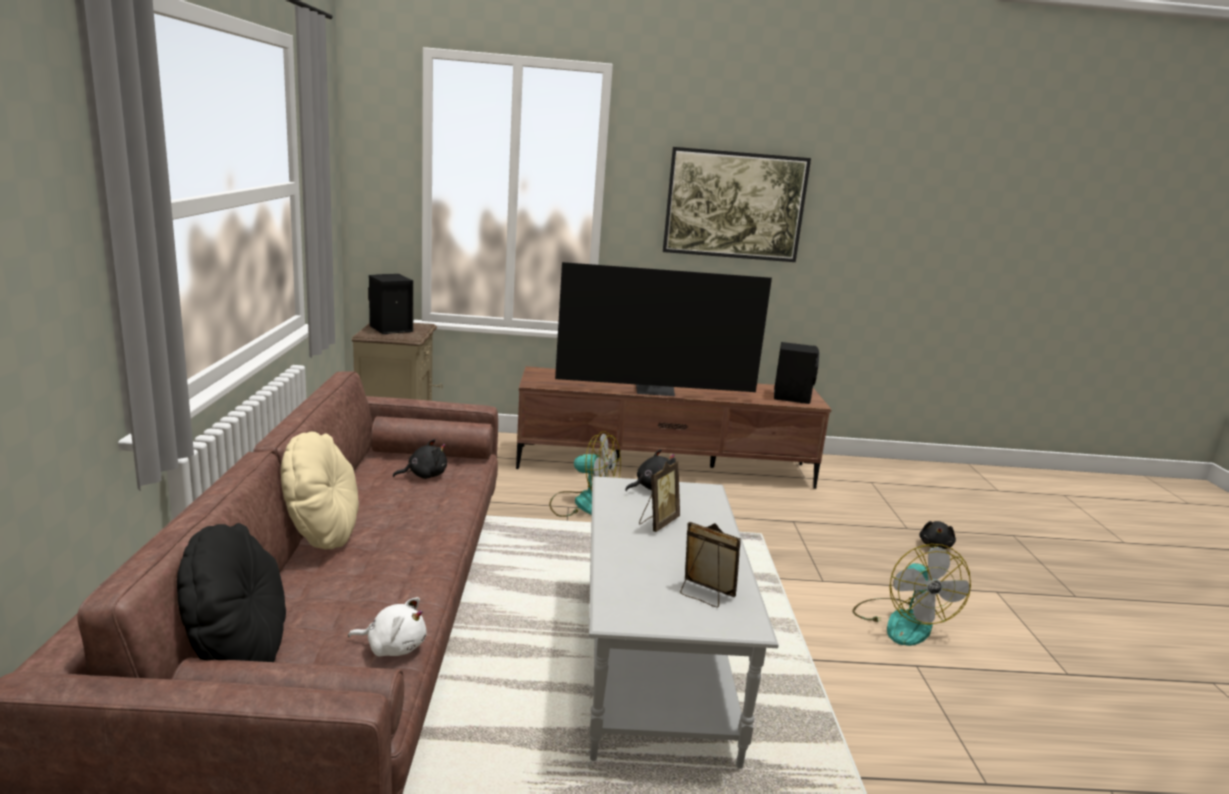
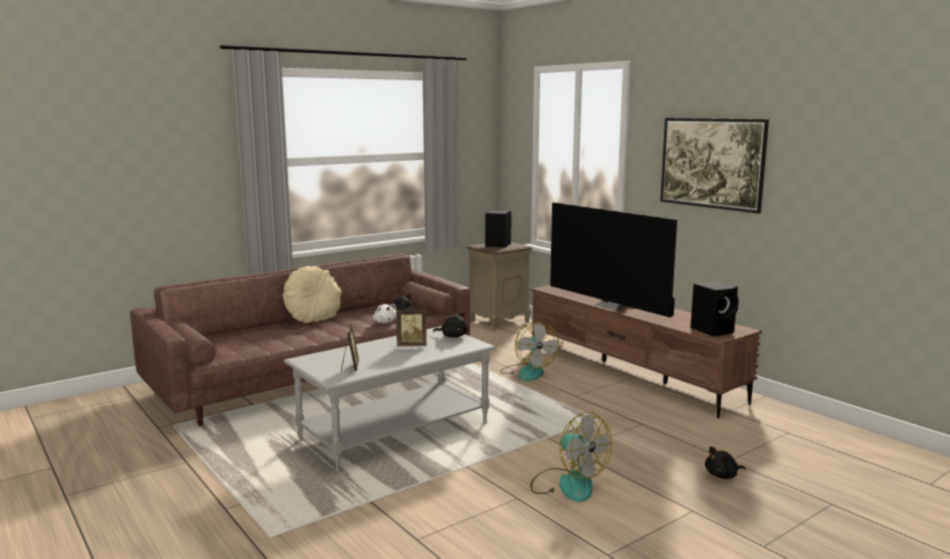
camera: 55 degrees right, 5 degrees down
(239, 659) = (216, 338): black pillow -> none
(393, 647) = (252, 351): white plush toy -> white plush toy (385, 322)
(902, 621) = (567, 484): fan -> fan turned 90 degrees counterclockwise

